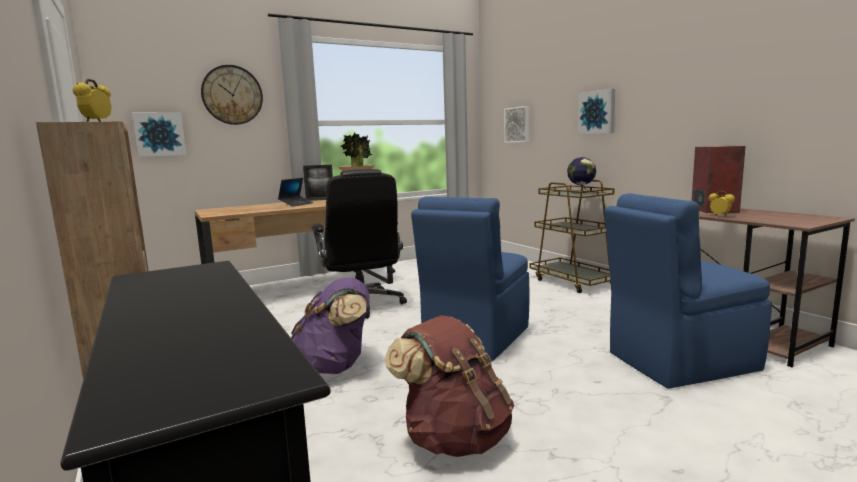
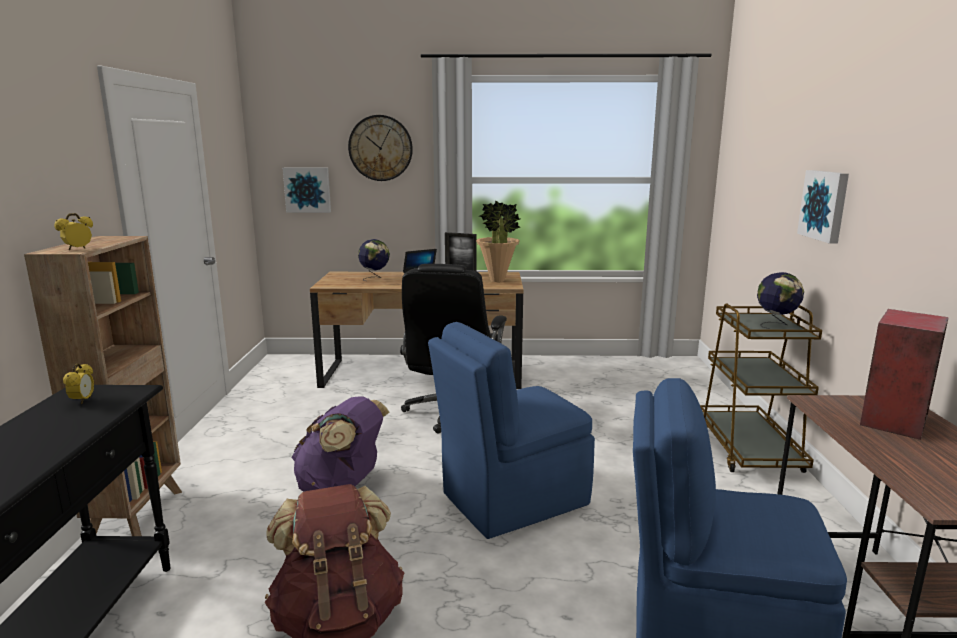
camera: 30 degrees right, 5 degrees up
(251, 208) = (375, 278): none -> globe
(518, 125) = (747, 197): picture -> none
(720, 216) = (861, 439): alarm clock -> alarm clock (83, 401)

